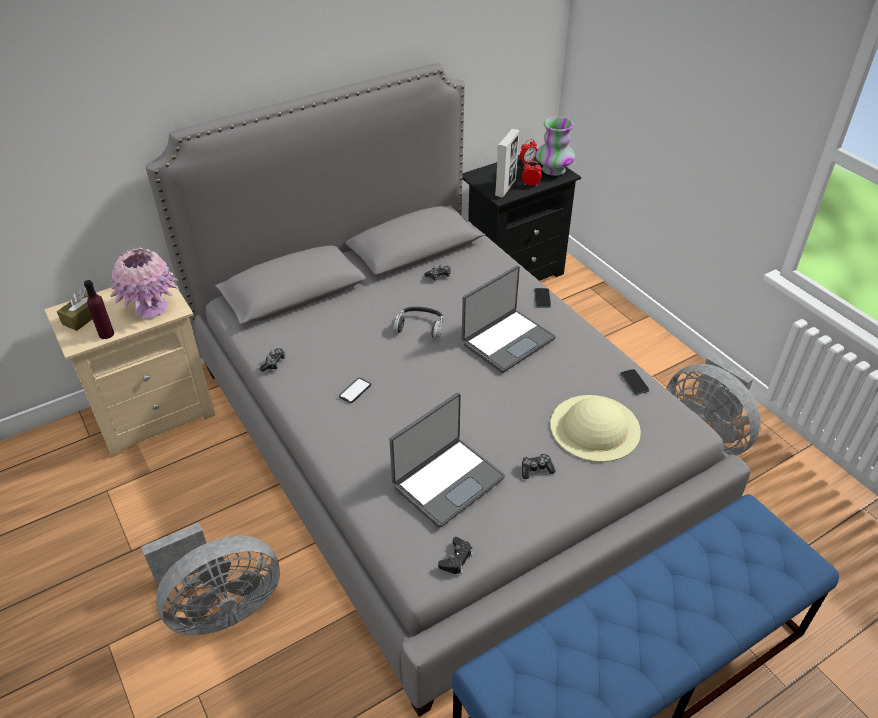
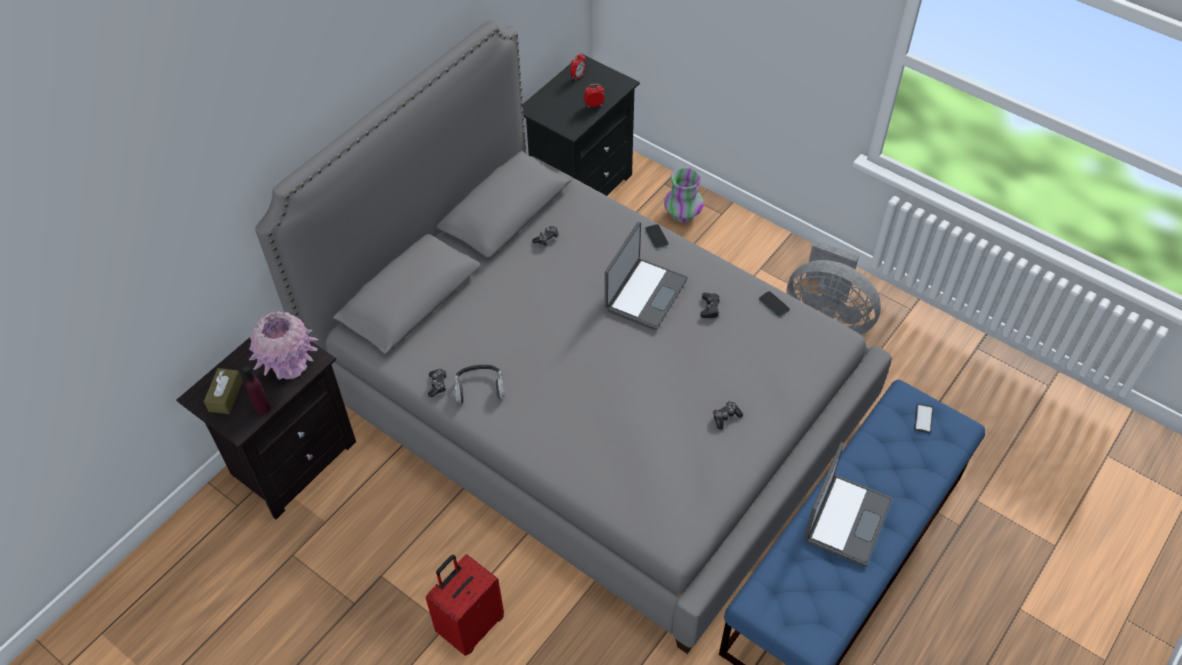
camera: 20 degrees left, 10 degrees up
(154, 413) = (291, 459): beige nightstand -> black nightstand
(220, 607) = (470, 625): grey fan -> red suitcase
(355, 391) = (531, 390): phone -> phone (923, 418)
(420, 326) = (556, 302): headphones -> headphones (479, 387)
(447, 481) = (658, 453): laptop -> laptop (845, 519)
(456, 559) = (696, 519): black game controller -> black game controller (710, 308)
(505, 188) = (571, 116): picture frame -> none
(553, 170) = (609, 80): vase -> vase (683, 214)
(595, 427) = (758, 361): beige hat -> none

